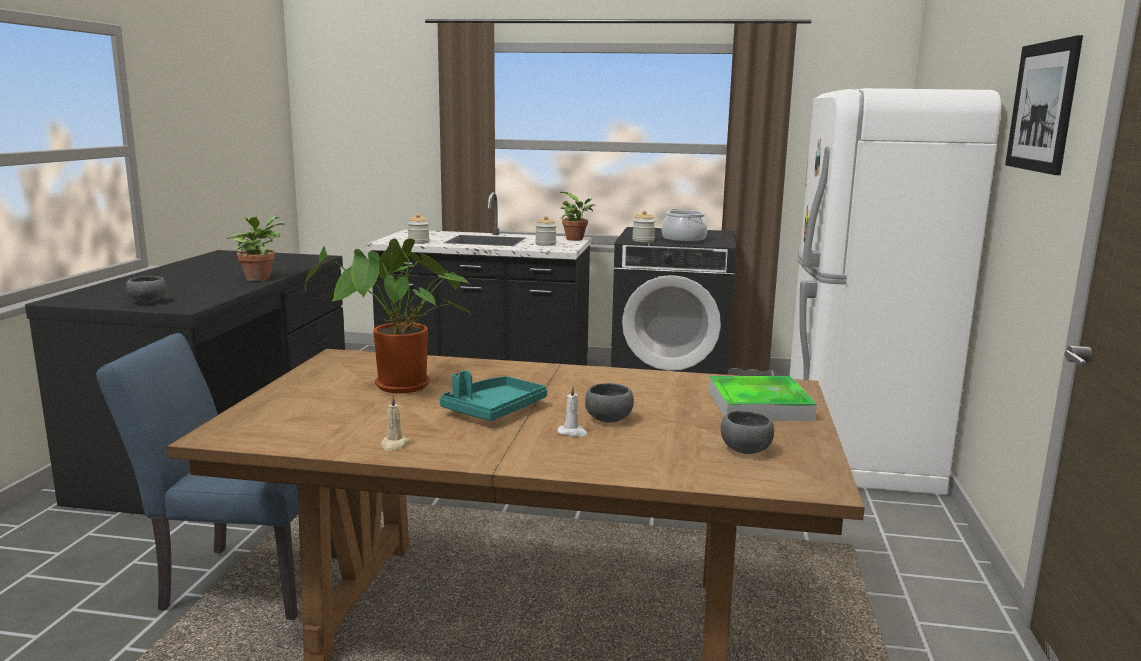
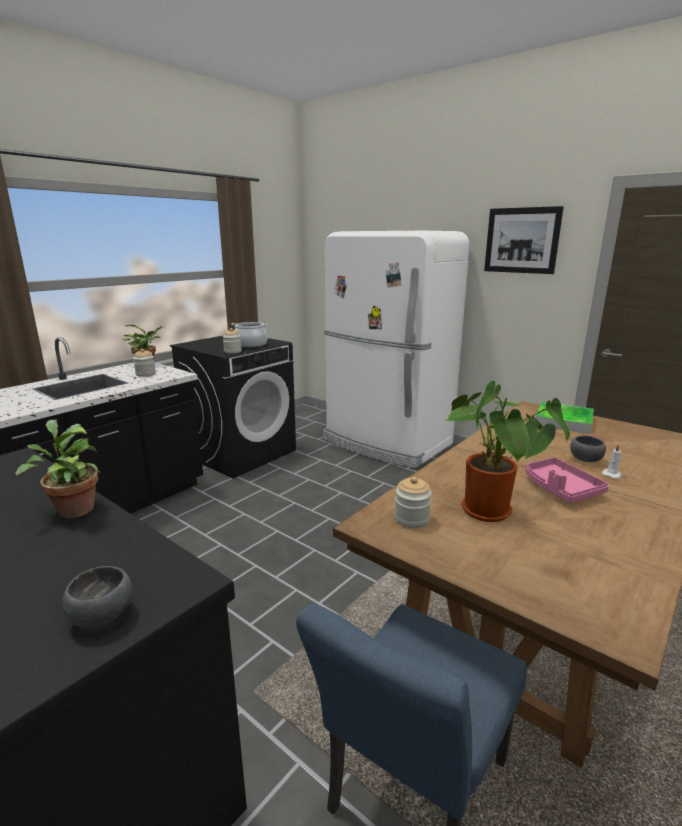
camera: 60 degrees left, 5 degrees up
(394, 445) = (642, 540): beige candle -> none
(418, 242) = (28, 407): jar -> jar (411, 519)
(493, 410) = (560, 488): turquoise tray -> pink tray
(744, 451) = (642, 442): grey bowl -> none

